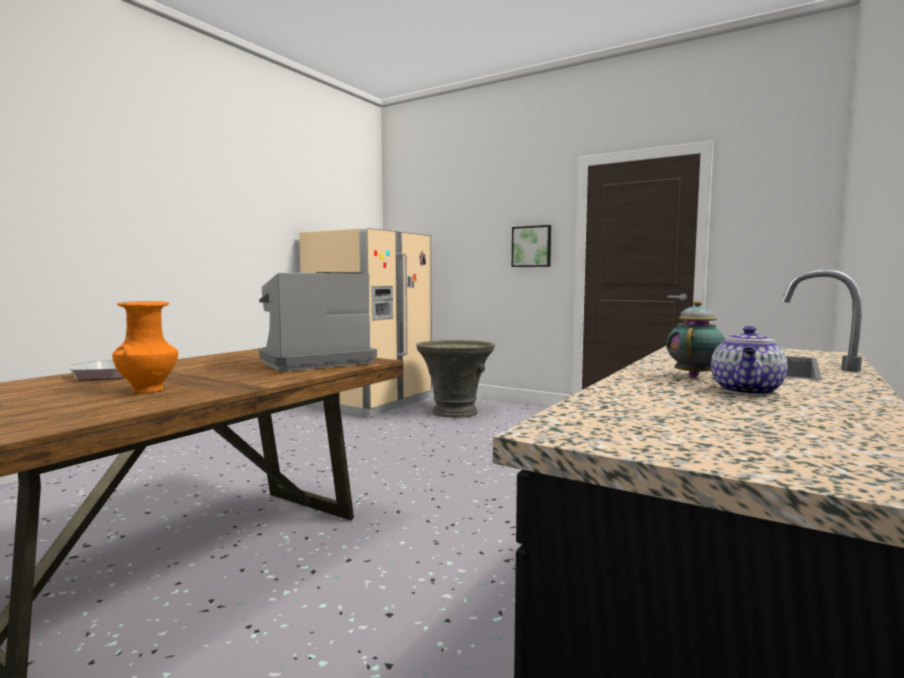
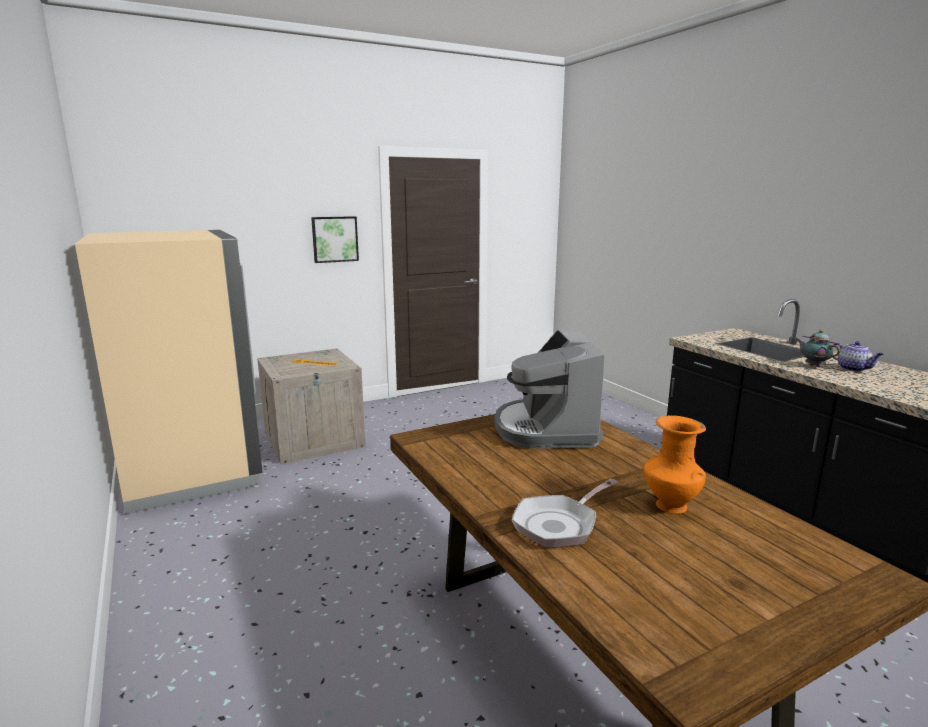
camera: 60 degrees left, 10 degrees up
(455, 412) = (314, 439): grey planter -> crate

